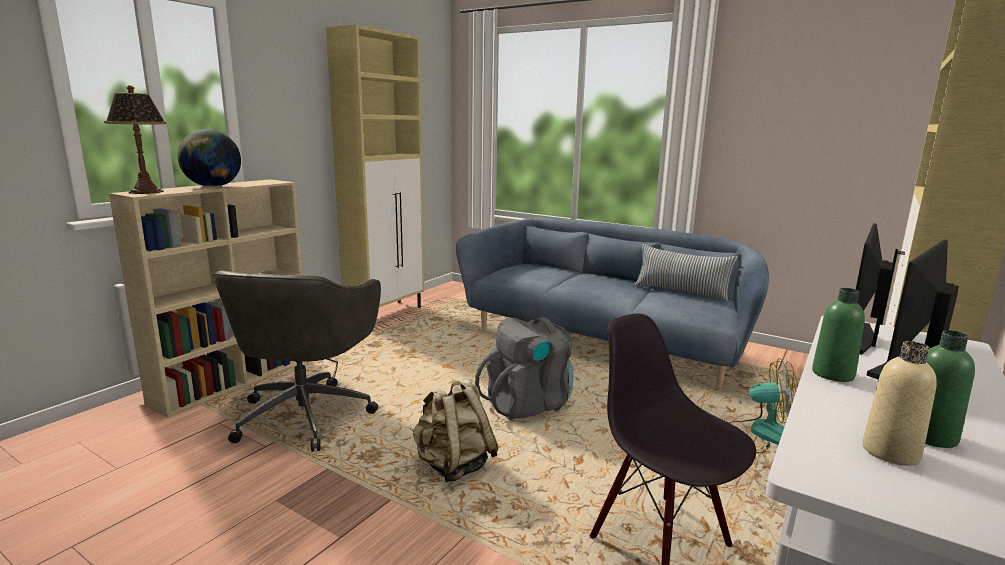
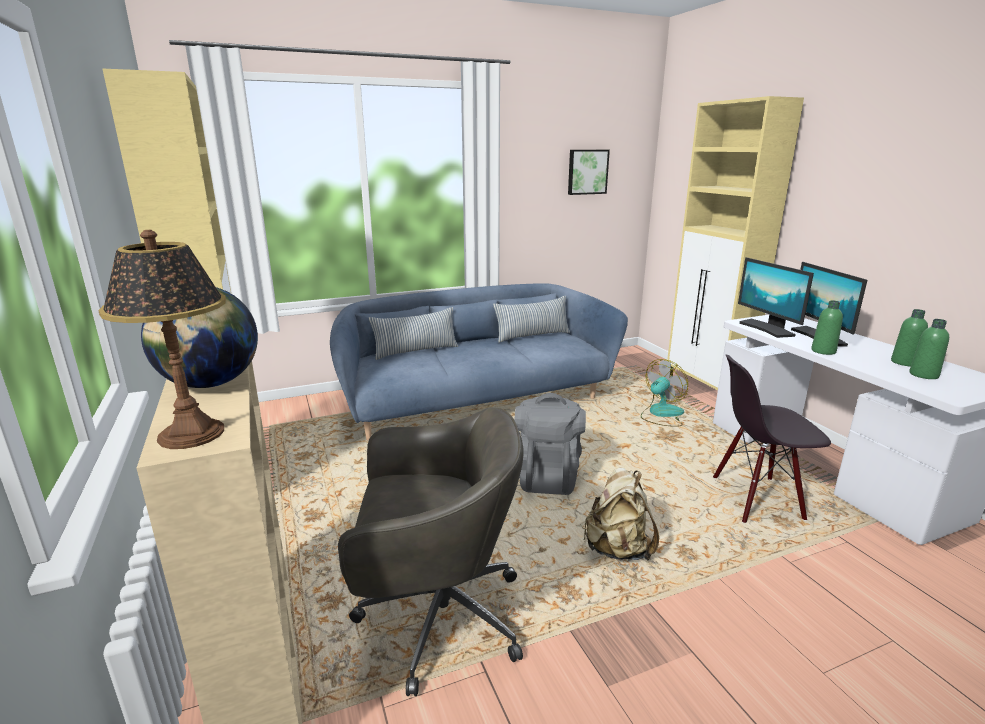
camera: 55 degrees left, 5 degrees up
(306, 414) = (436, 617): grey office chair -> grey office chair turned 45 degrees counterclockwise
(557, 270) = (416, 351): none -> pillow
(851, 111) = (587, 172): none -> picture
(890, 452) = (923, 375): beige bottle -> green bottle

